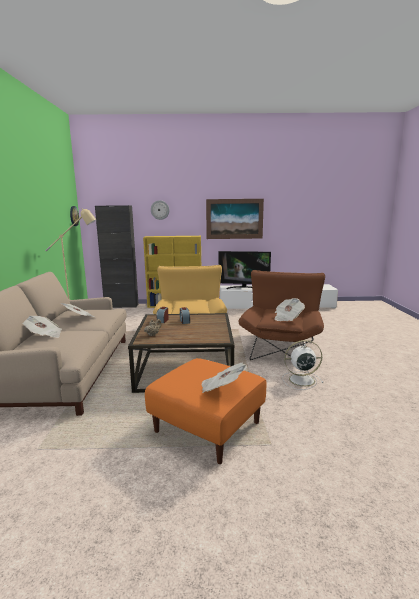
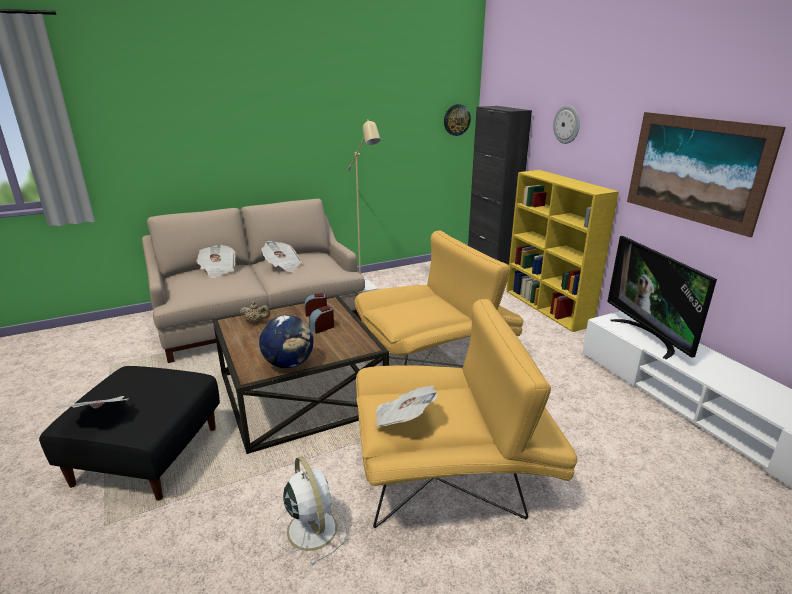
camera: 65 degrees right, 10 degrees up
(208, 427) = (148, 456): orange ottoman -> black ottoman
(219, 331) = (289, 364): none -> globe
(282, 347) = (453, 475): brown armchair -> yellow armchair

